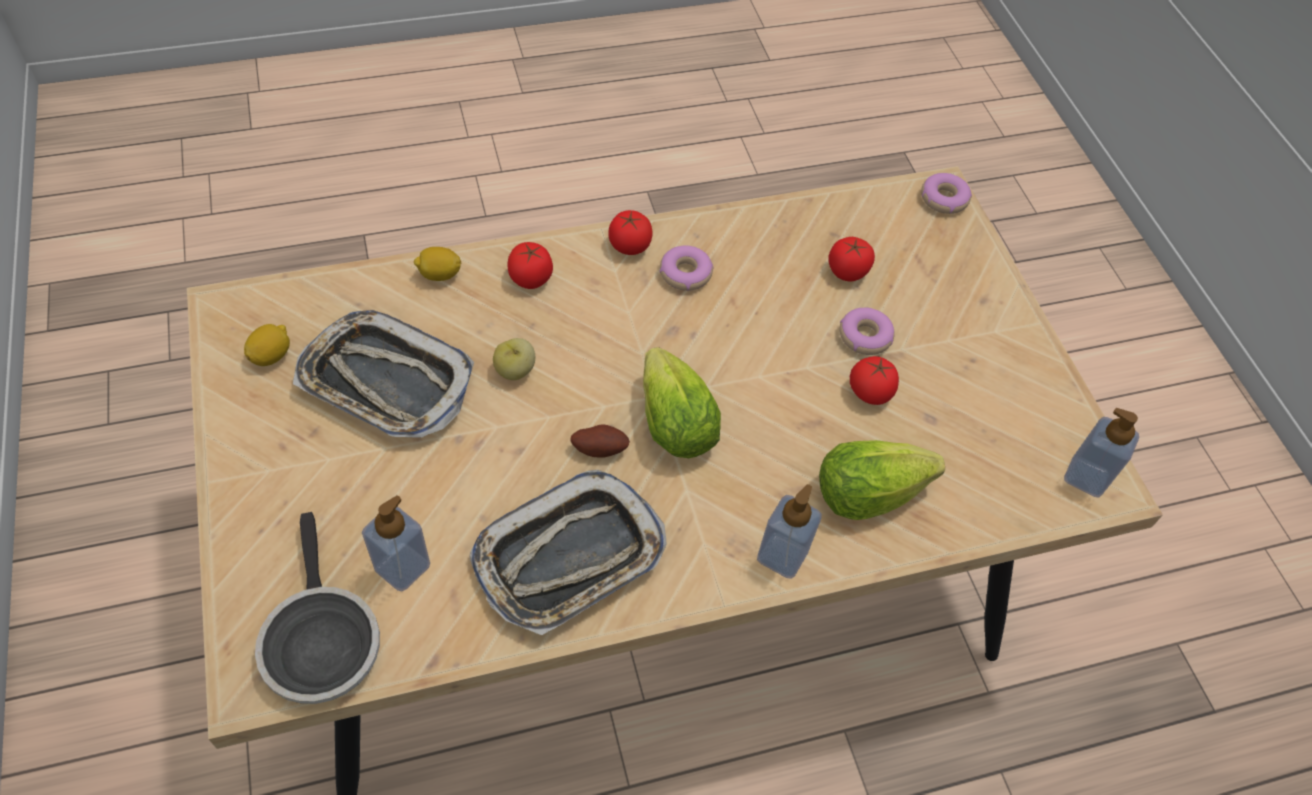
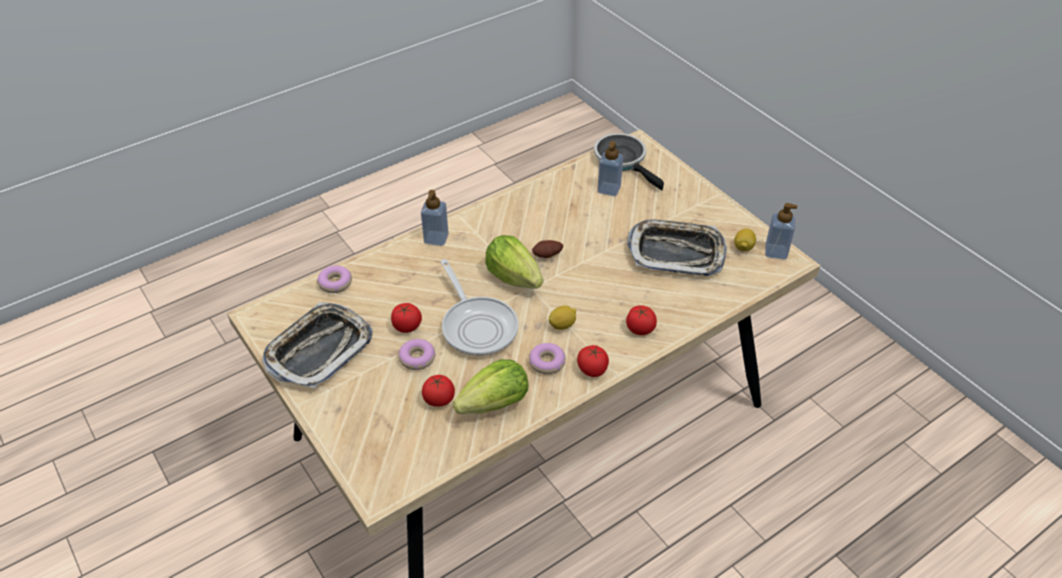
camera: 165 degrees right, 10 degrees down
(439, 275) = (694, 314): lemon -> lemon (562, 325)
(515, 371) = (614, 277): apple -> none
(569, 558) = (537, 211): tray -> tray (319, 350)
(763, 358) = (477, 326): none -> frying pan
(866, 493) = (398, 275): lettuce -> lettuce (495, 403)
(943, 199) = (376, 486): donut -> donut (335, 283)
(1086, 477) = (271, 318): soap dispenser -> soap dispenser (776, 252)

